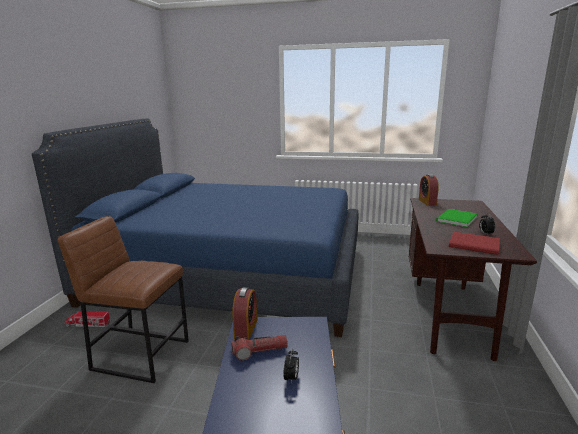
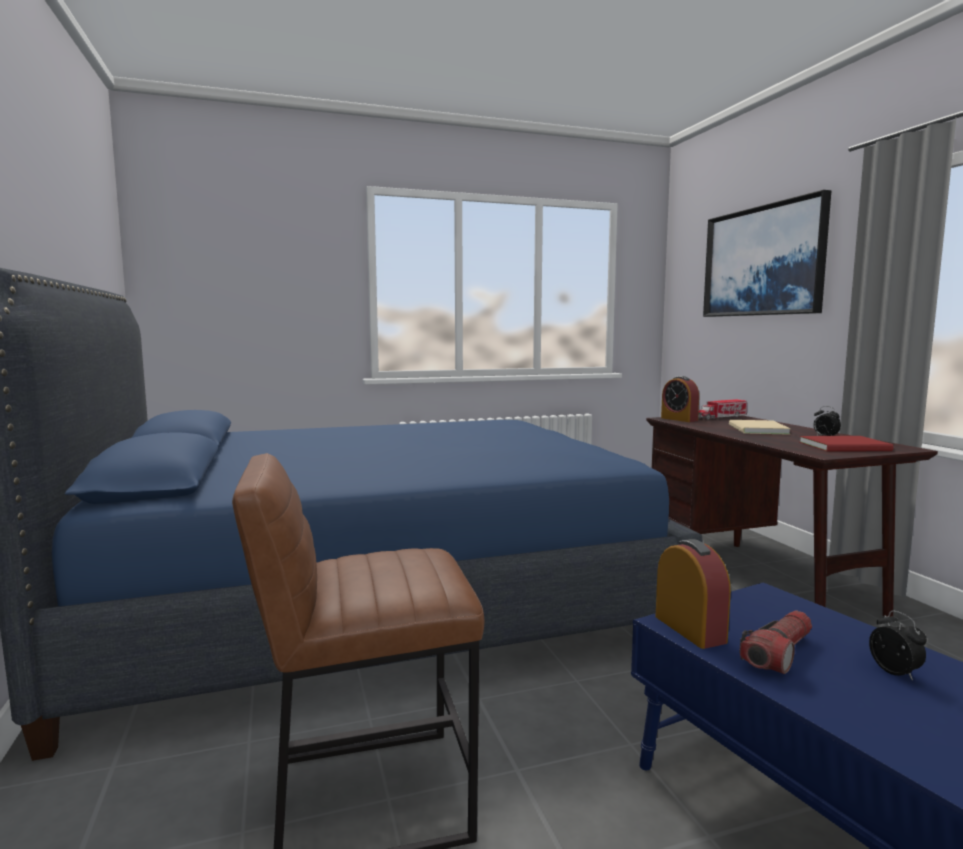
camera: 30 degrees left, 10 degrees down
(88, 324) = (136, 784): toy truck -> toy truck (721, 417)
(455, 219) = (757, 429): green book -> beige book
(520, 91) = (763, 261): none -> picture

